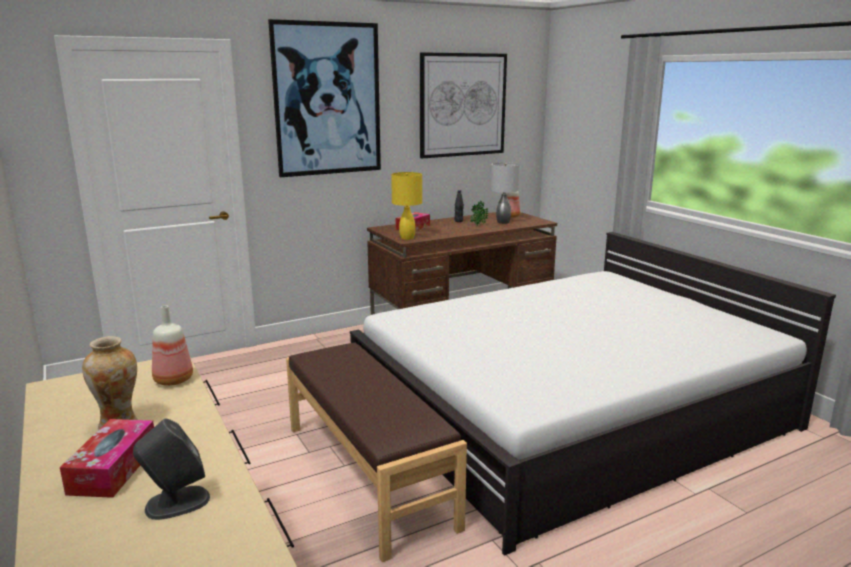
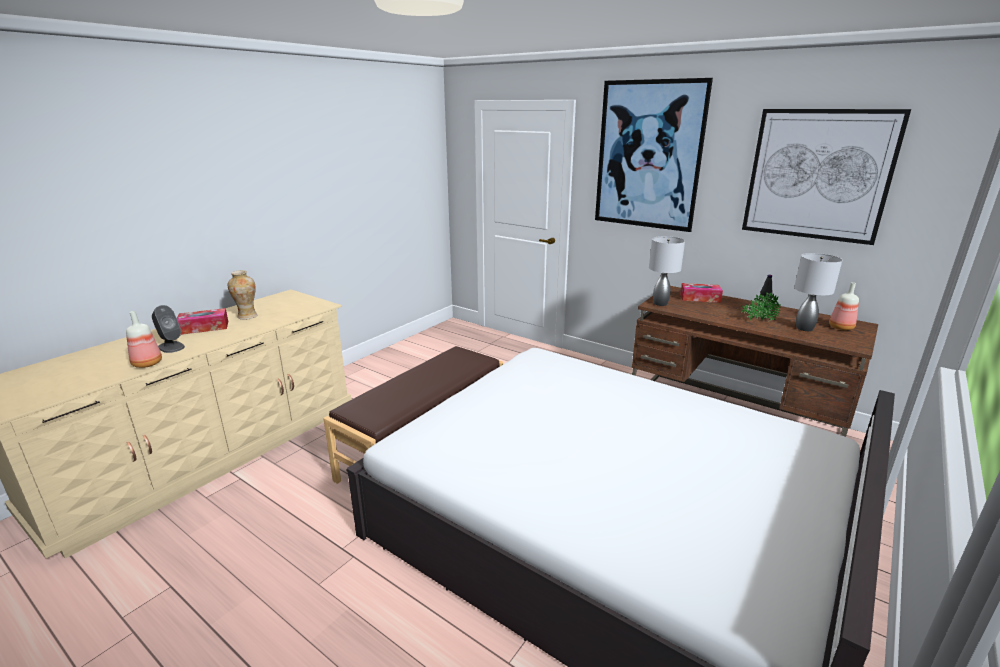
camera: 65 degrees right, 5 degrees up
(172, 380) = (301, 311): bottle -> bottle (147, 363)
(407, 238) = (661, 303): yellow table lamp -> grey table lamp

